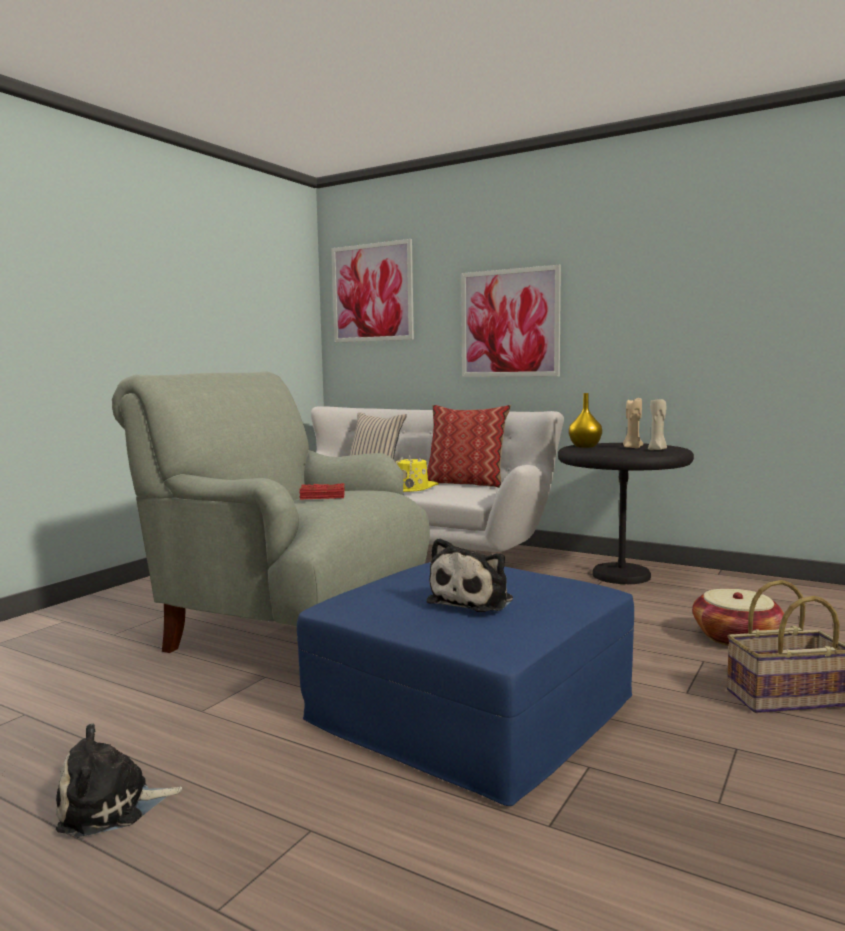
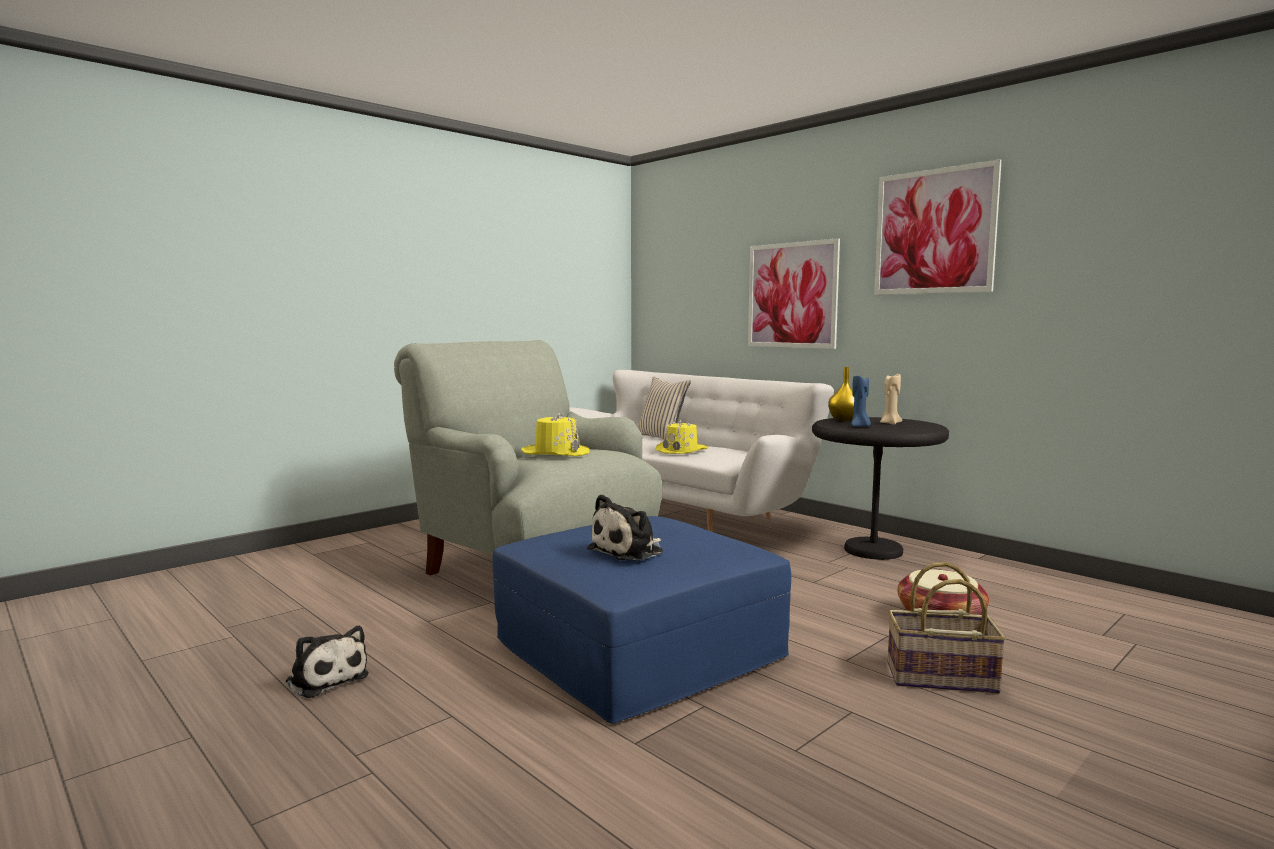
camera: 15 degrees right, 0 degrees up
(111, 807) = (326, 678): plush toy -> plush toy turned 135 degrees counterclockwise
(322, 496) = (556, 453): red book -> yellow hat
(372, 293) = (674, 264): picture -> picture (934, 231)
(466, 484) = (738, 449): pillow -> none
(610, 451) = (859, 426): none -> blue candle
(657, 450) = (911, 427): beige candle -> none

